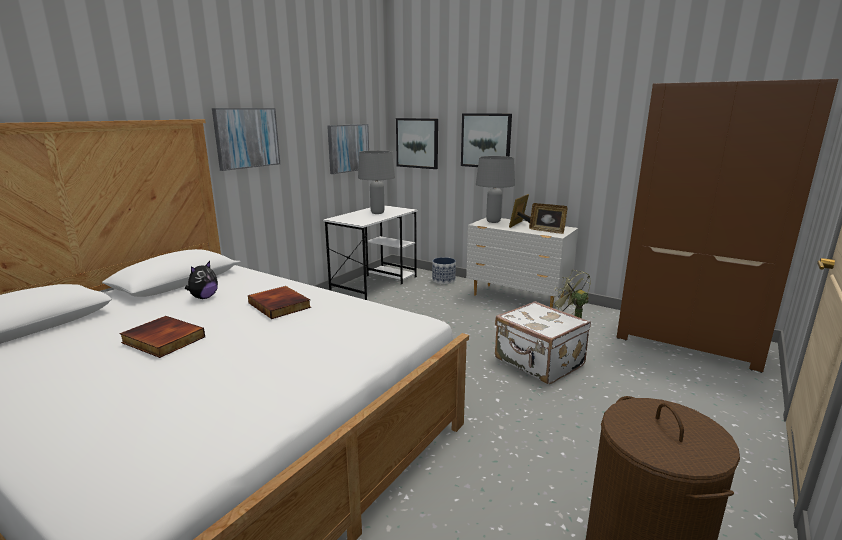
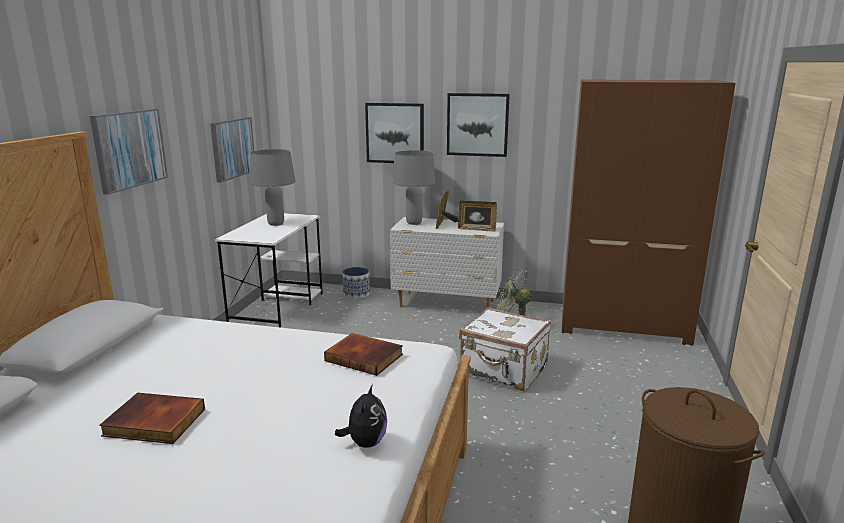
camera: 20 degrees left, 0 degrees up
(204, 297) = (150, 361): plush toy -> plush toy (365, 443)
(280, 305) = (258, 356): book -> book (365, 357)
(417, 143) = (309, 136): picture -> picture (477, 124)

